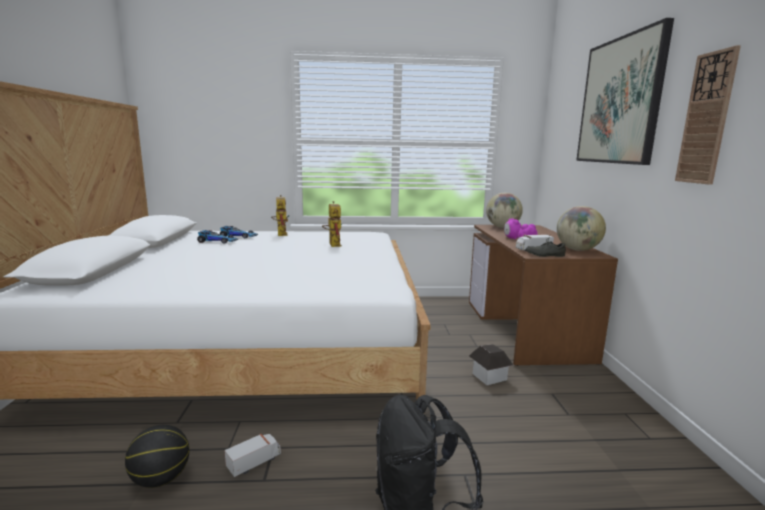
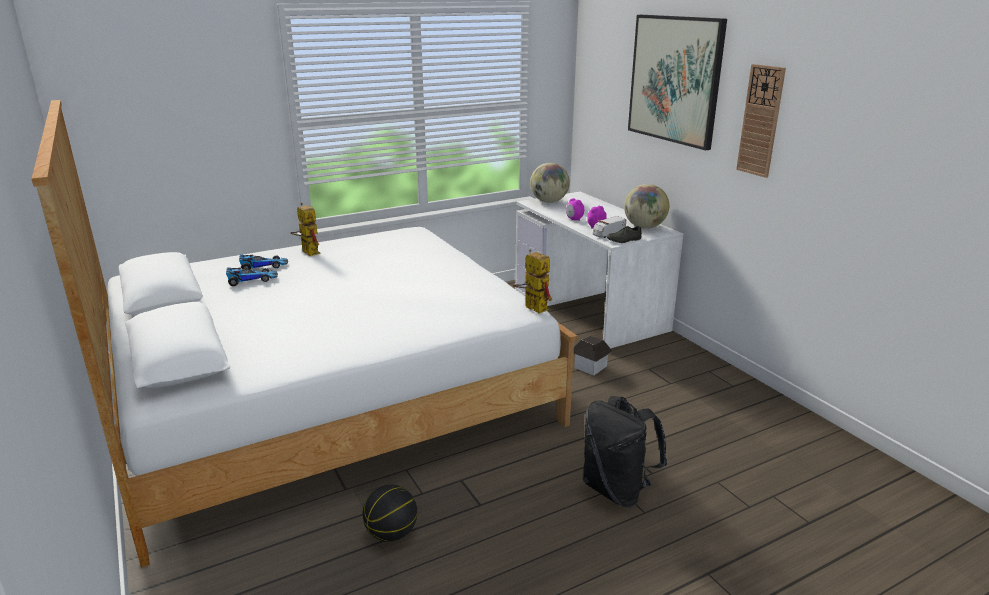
camera: 25 degrees left, 10 degrees up
(254, 462) = (458, 495): toy truck -> none
(333, 244) = (394, 258): toy robot -> toy robot (531, 307)
(525, 329) = (590, 309): brown desk -> white desk

